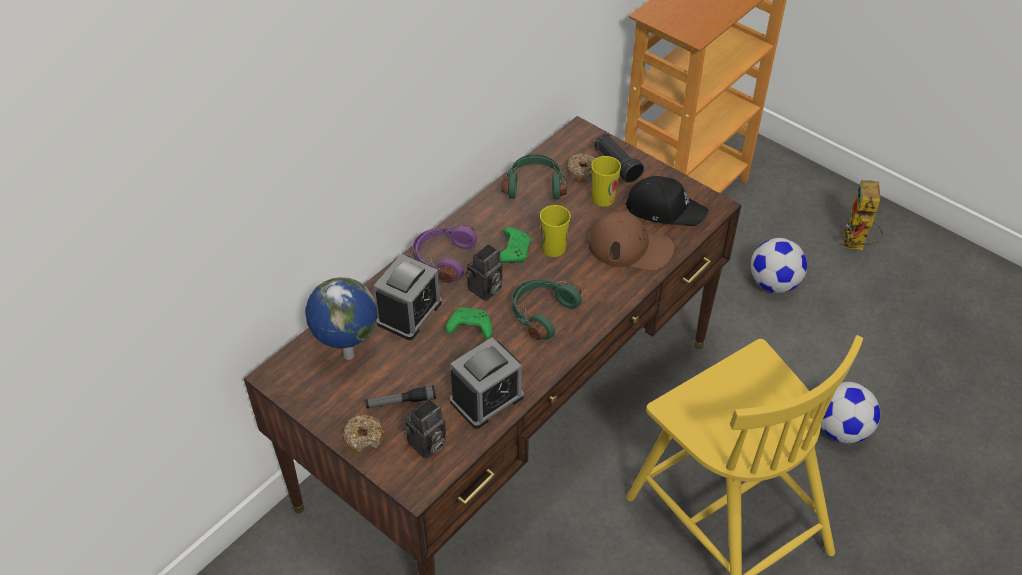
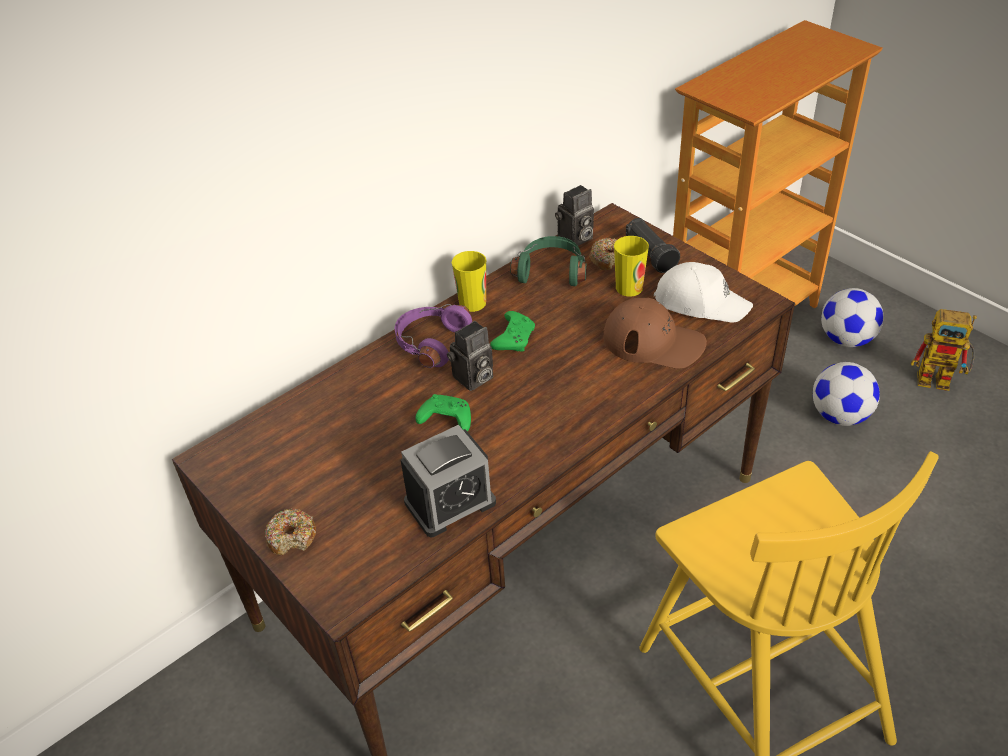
camera: 10 degrees right, 5 degrees down
(347, 355) = (296, 441): globe -> none
(401, 402) = (346, 498): flashlight -> none
(409, 313) = (379, 398): alarm clock -> none
(427, 445) = (366, 553): camera -> camera (575, 239)
(541, 313) = (535, 408): green headphones -> none
(553, 248) = (562, 338): cup -> cup (472, 303)
(664, 209) = (700, 302): black cap -> white cap
(841, 429) = (912, 588): football -> football (846, 339)
(856, 245) = (941, 380): toy robot -> toy robot turned 90 degrees counterclockwise

